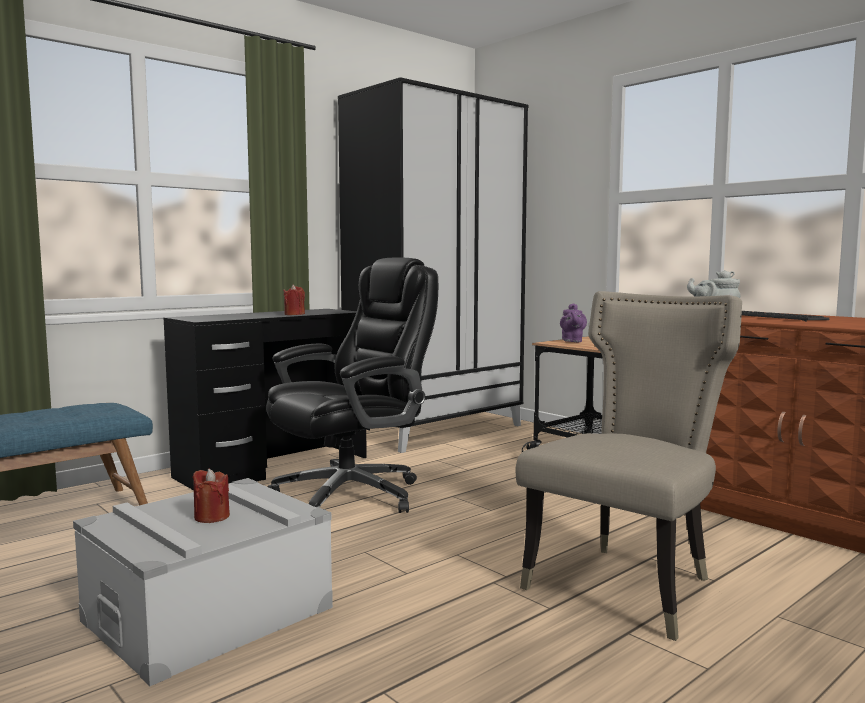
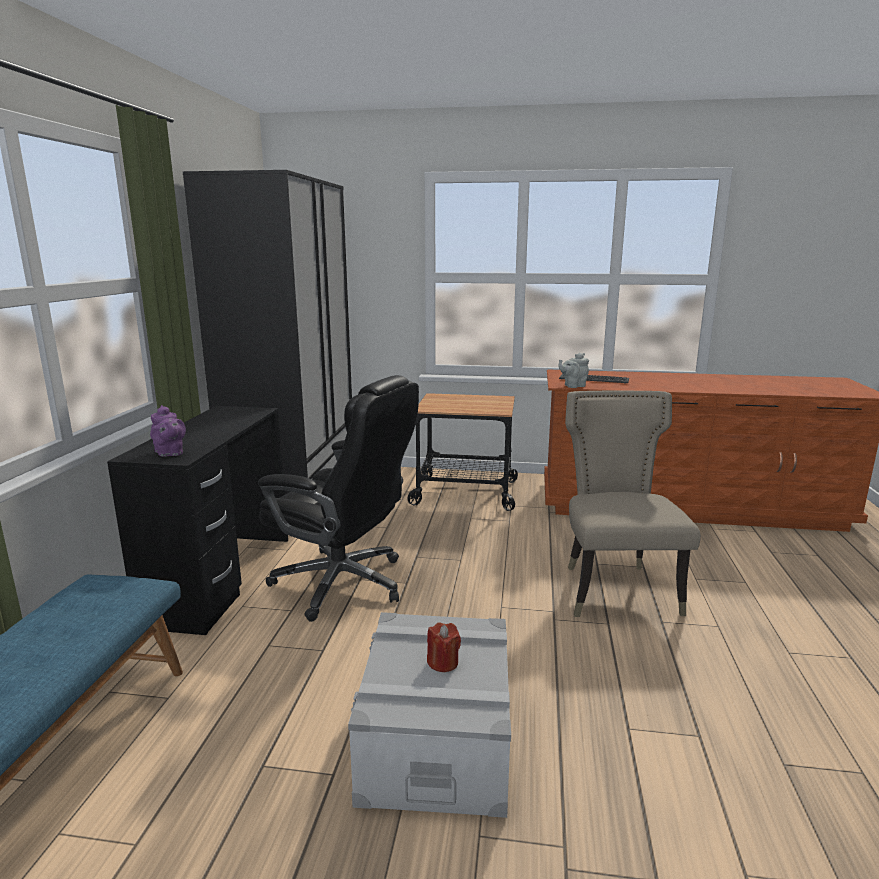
camera: 40 degrees left, 10 degrees up
(294, 314) = (233, 426): red candle -> none
(352, 495) = (343, 583): black office chair -> black office chair turned 105 degrees clockwise
(572, 341) = (435, 404): purple teapot -> purple teapot (169, 453)

